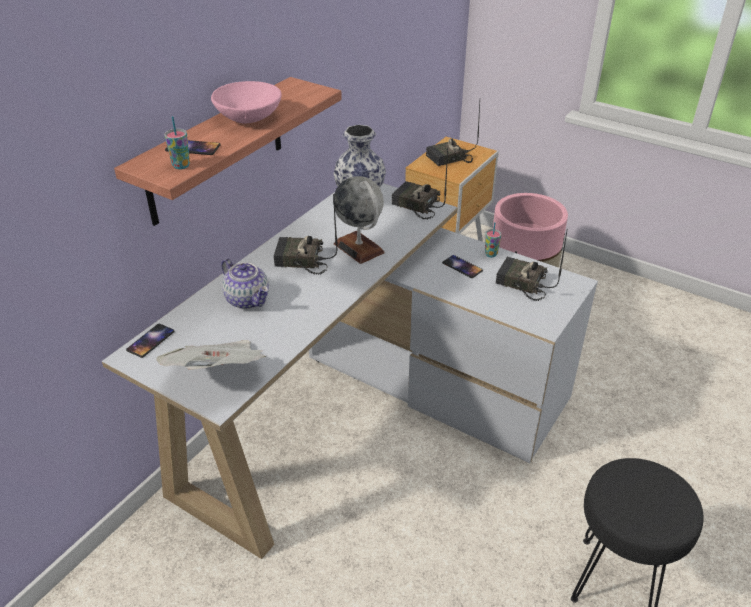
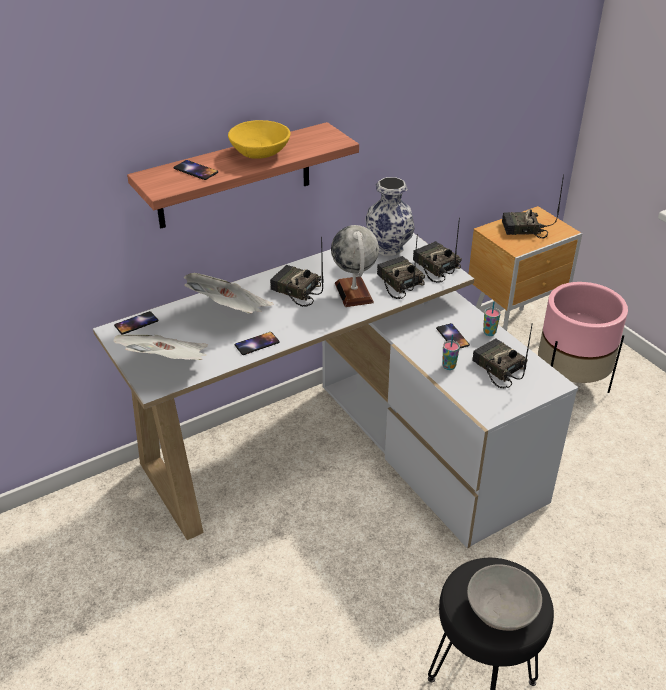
camera: 25 degrees right, 0 degrees up
(181, 166) = (175, 184): cup -> cup (449, 366)
(248, 118) = (259, 153): pink bowl -> yellow bowl
(248, 300) = (230, 312): teapot -> newspaper
(299, 324) = (257, 343): none -> phone
(393, 228) = (398, 282): none -> radio
(656, 507) = (501, 610): none -> grey bowl

